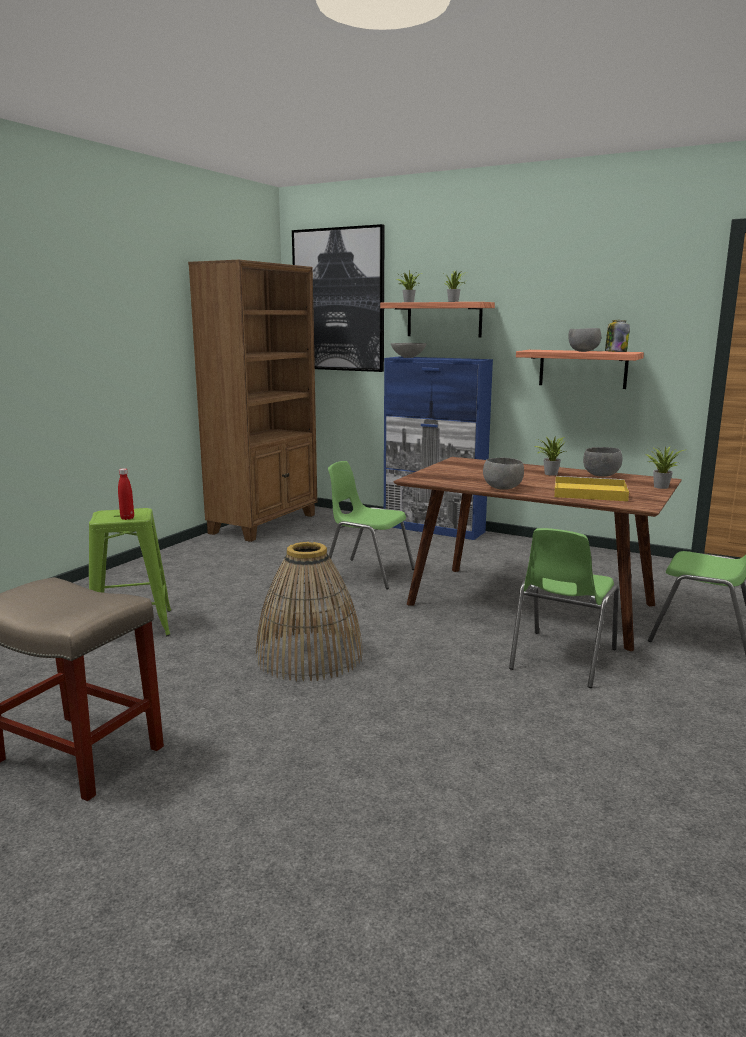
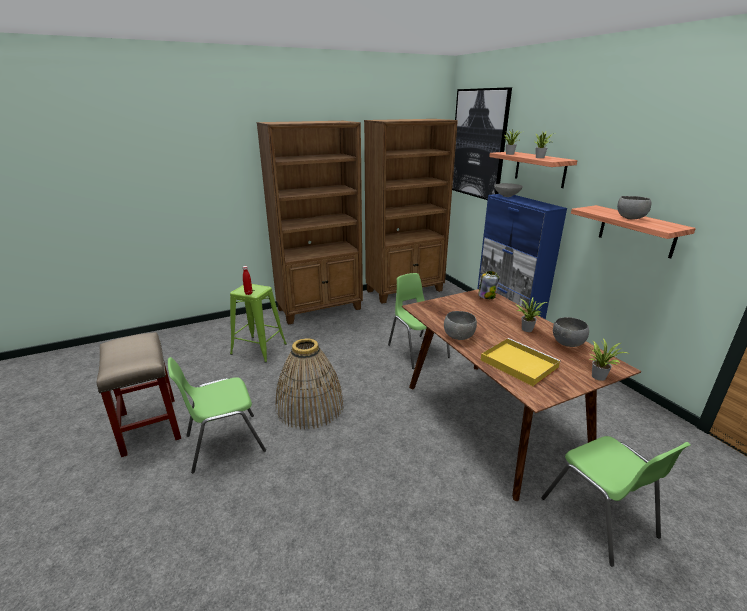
camera: 35 degrees right, 10 degrees up
(165, 565) = (320, 309): none -> brown bookcase
(561, 659) = (451, 482): green chair -> green chair (223, 443)
(615, 352) = (659, 225): jar -> jar (487, 296)

